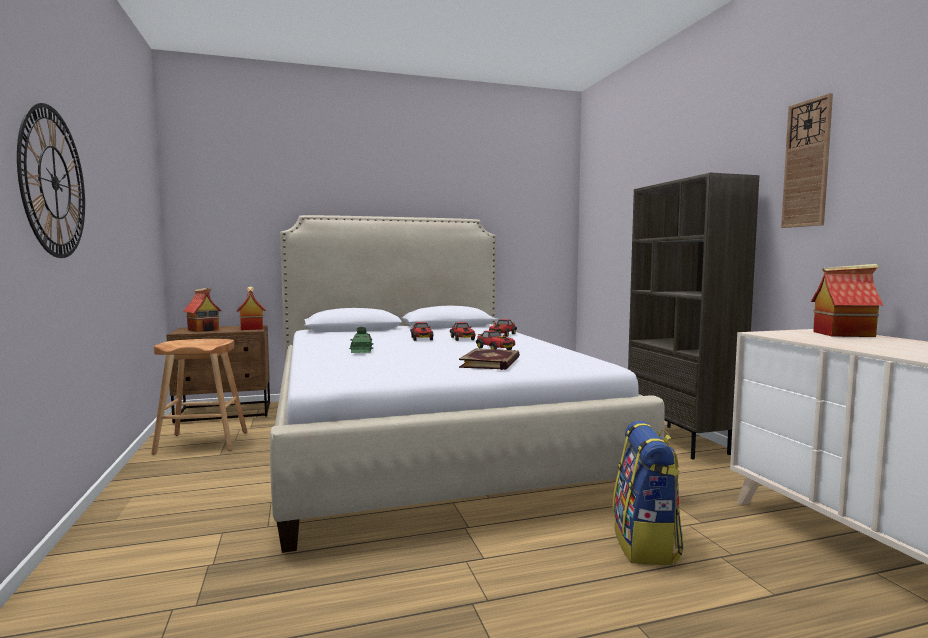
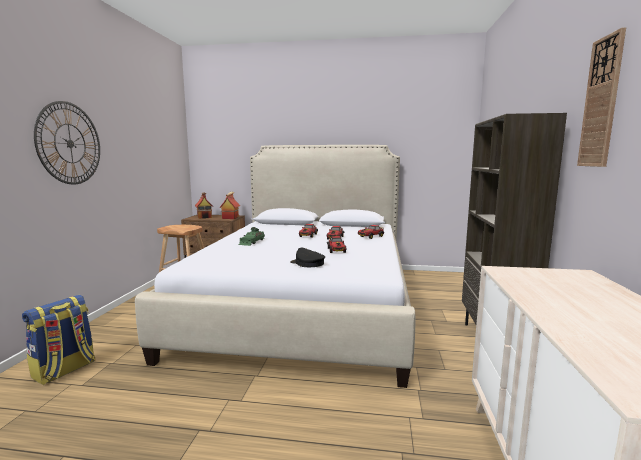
camera: 25 degrees right, 5 degrees up
(491, 362) = (307, 263): book -> black cap
(646, 544) = (356, 424): backpack -> backpack (64, 370)
(844, 334) = (585, 281): toy house -> none

